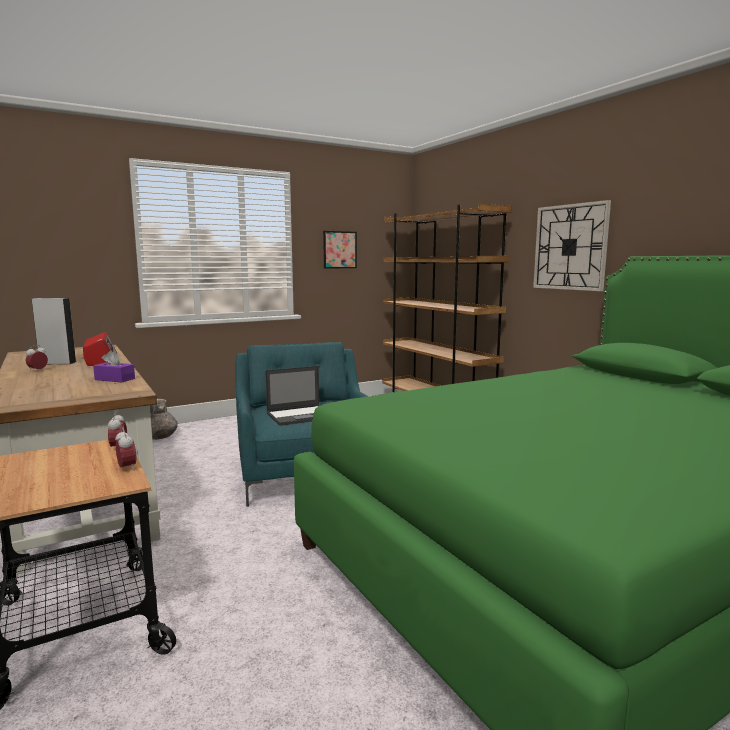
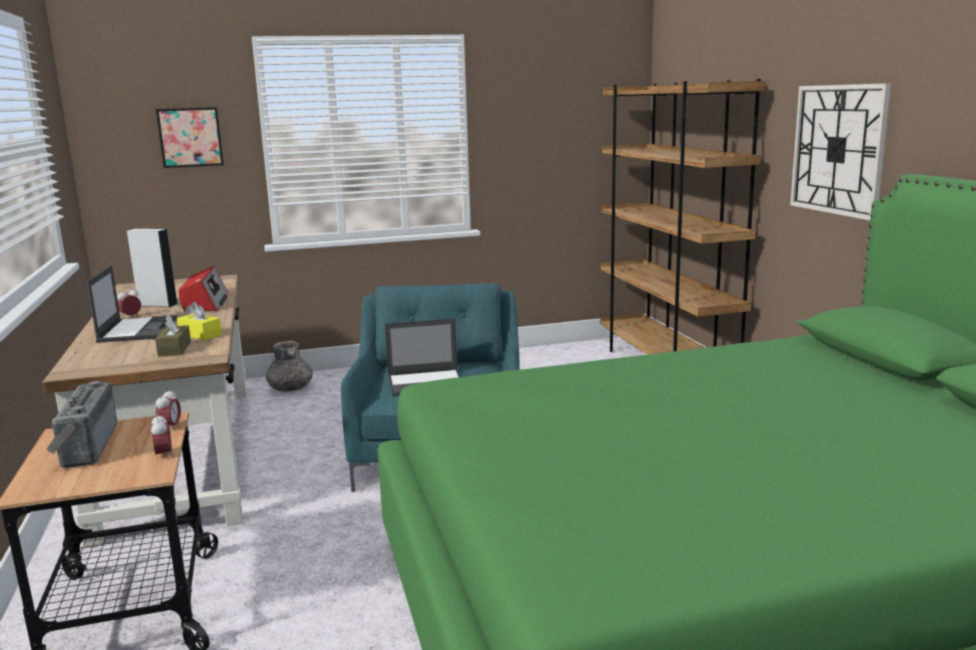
camera: 15 degrees right, 5 degrees up
(39, 467) = (84, 446): none -> radio
(51, 378) = (138, 329): none -> laptop
(98, 389) = (174, 349): none -> brown tissue box
(115, 379) = (200, 334): purple tissue box -> yellow tissue box
(339, 249) = (538, 138): picture -> picture (190, 137)

